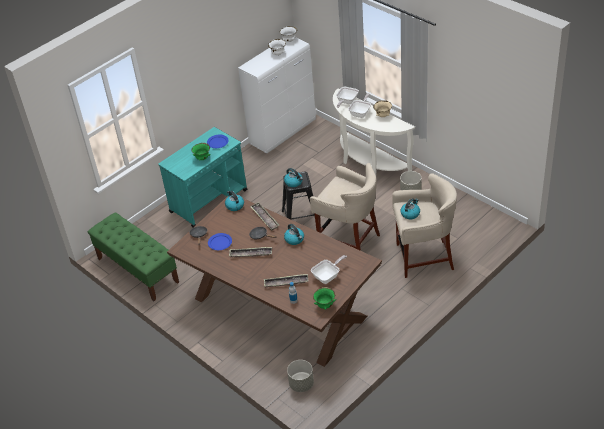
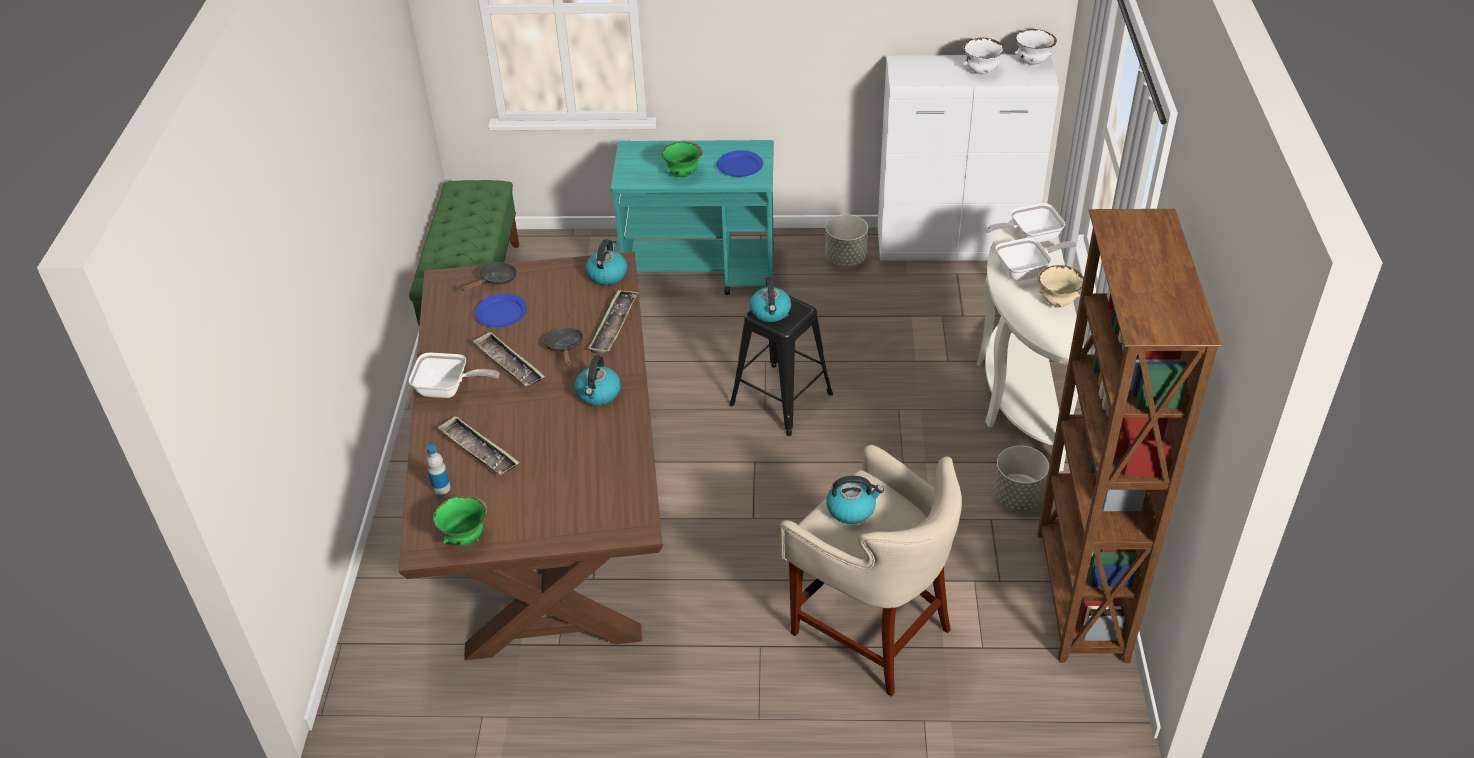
camera: 45 degrees right, 0 degrees up
(301, 384) = (398, 655): grey planter -> grey planter (846, 259)
(328, 276) = (545, 495): frying pan -> frying pan (448, 389)
(349, 239) = (802, 491): beige stool -> none
(463, 205) = (1079, 596): none -> brown bookcase

